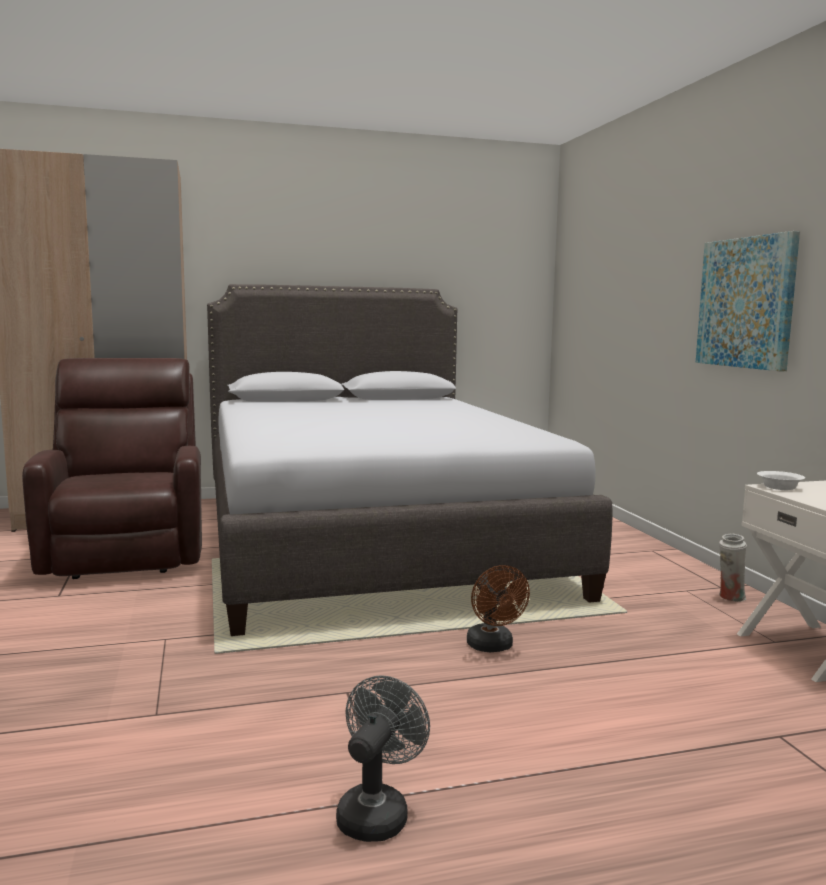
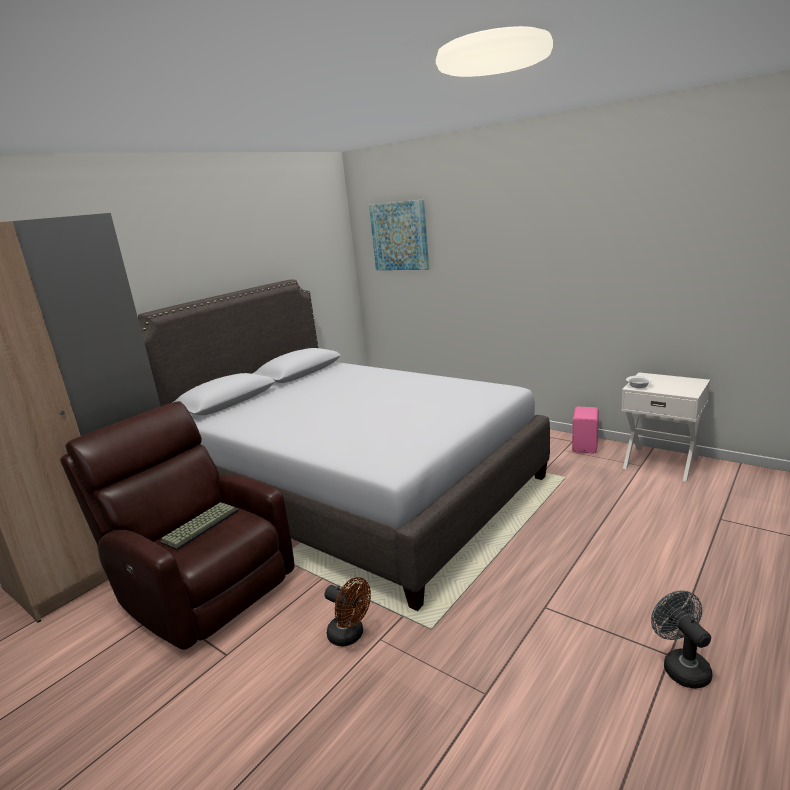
camera: 35 degrees left, 10 degrees up
(124, 474) = (201, 525): none -> keyboard
(493, 647) = (552, 534): brown fan -> brown fan (350, 635)
(730, 597) = (586, 446): white vase -> pink speaker
(746, 303) = (559, 273): picture -> picture (399, 236)

